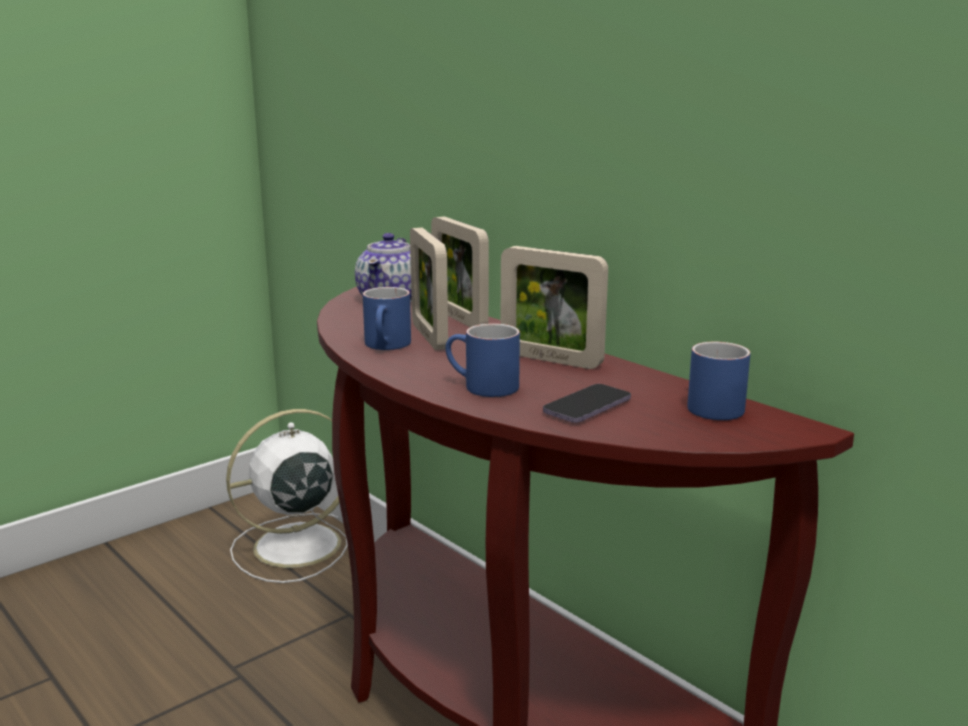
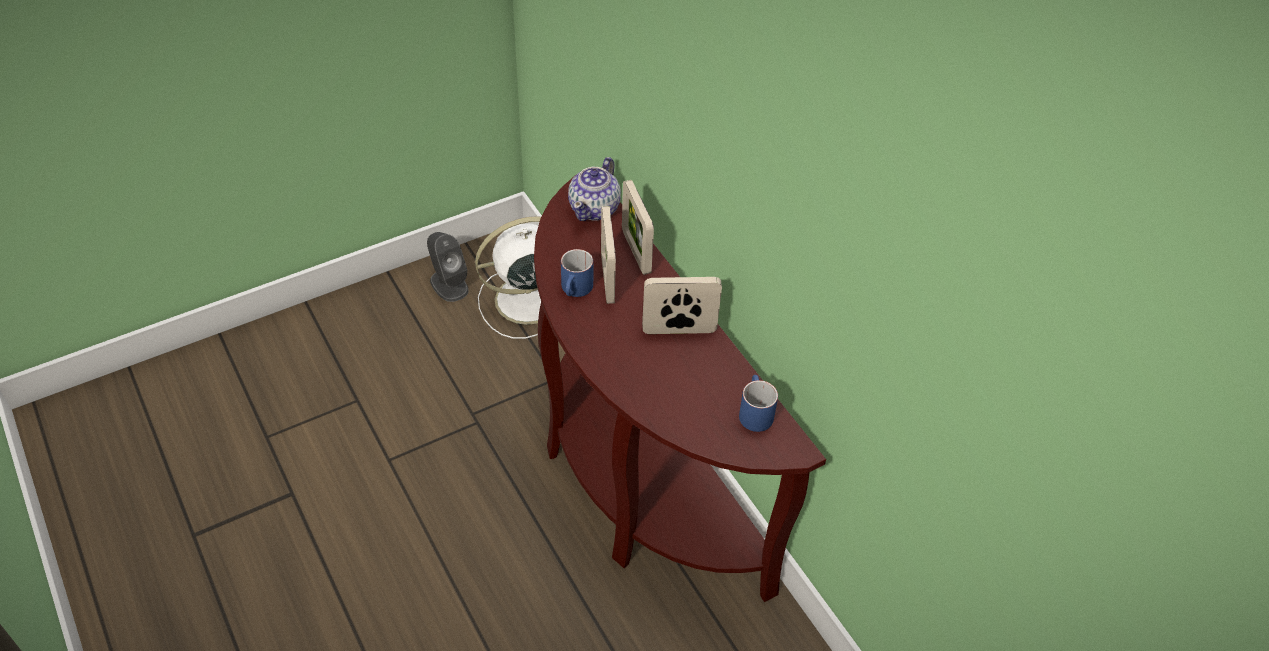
camera: 10 degrees right, 30 degrees up
(190, 544) = (449, 284): none -> grey speaker
(481, 387) = (622, 362): blue mug -> none
(551, 359) = (679, 330): picture frame -> picture frame turned 135 degrees clockwise
(587, 407) = (679, 400): phone -> none

